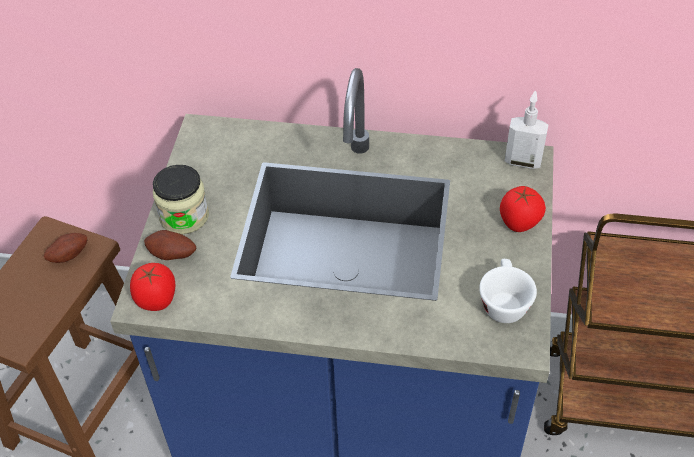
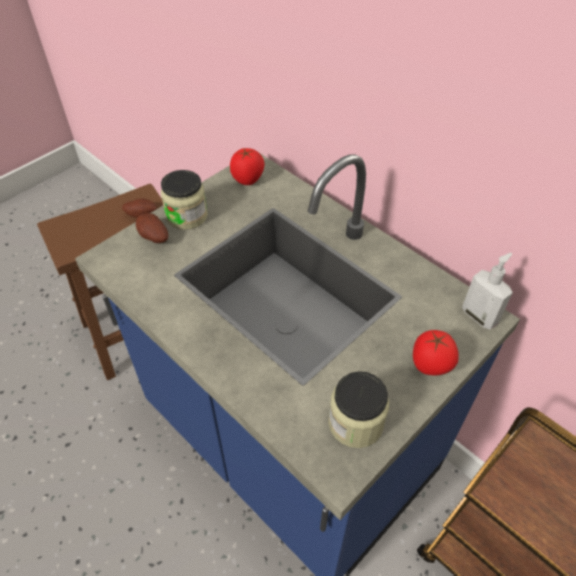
camera: 35 degrees right, 0 degrees up
(157, 300) = (114, 262): tomato -> tomato (248, 179)
(503, 302) = (355, 423): white cup -> jar

